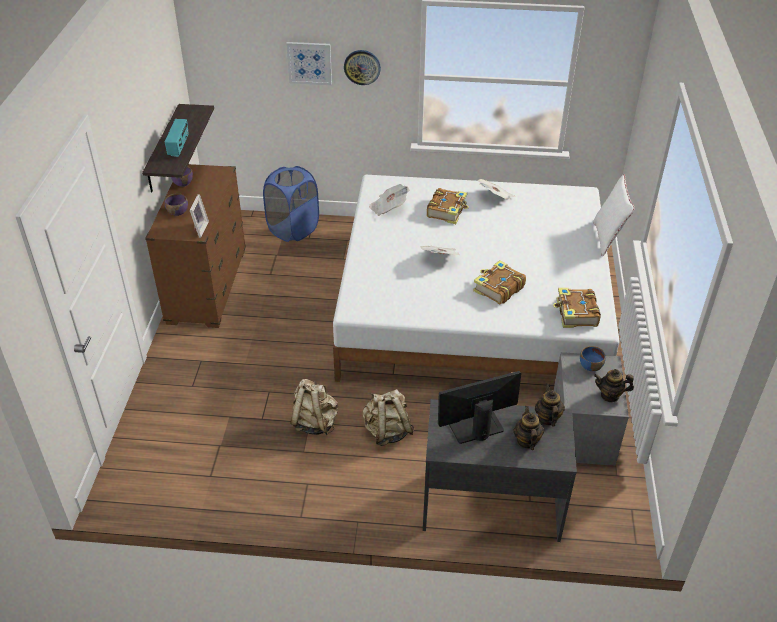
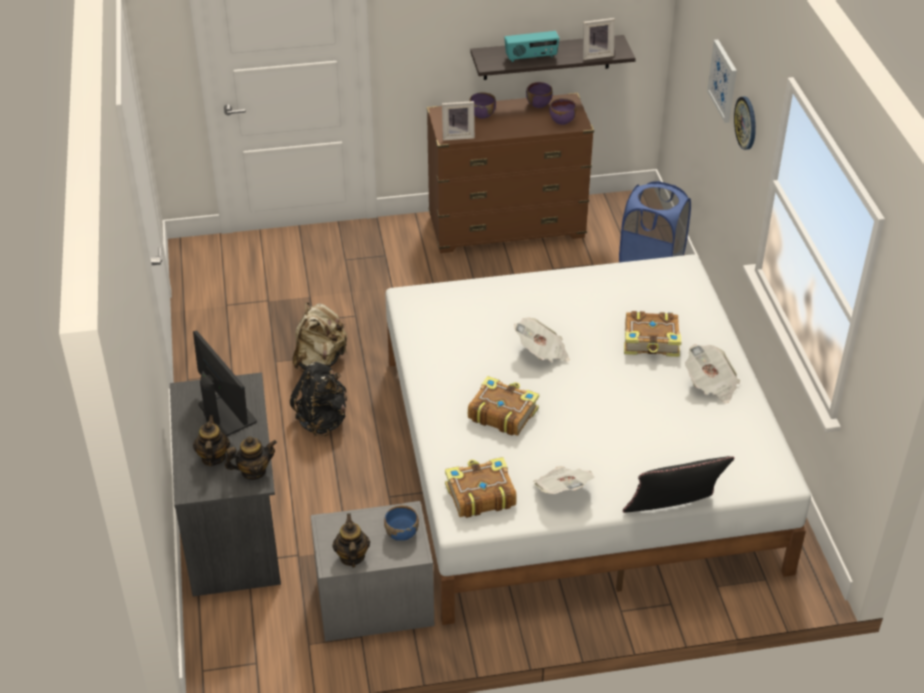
camera: 75 degrees right, 0 degrees up
(197, 119) = (596, 54): none -> picture frame
(213, 177) = (562, 120): none -> purple bowl
(387, 432) = (322, 420): beige backpack -> black backpack
(388, 208) = (628, 288): newspaper -> newspaper (562, 490)
(526, 441) = (213, 457): teapot -> teapot turned 75 degrees counterclockwise
(608, 238) = (672, 516): white pillow -> black pillow

